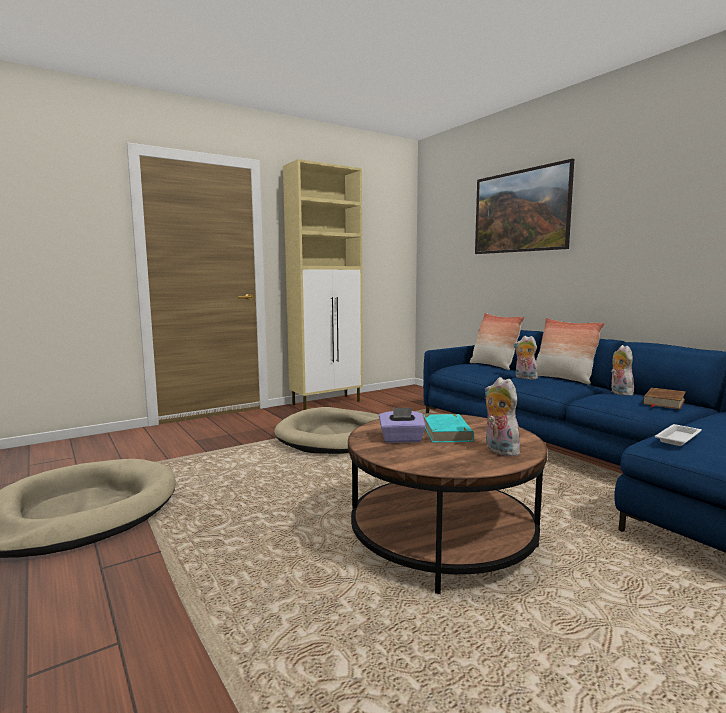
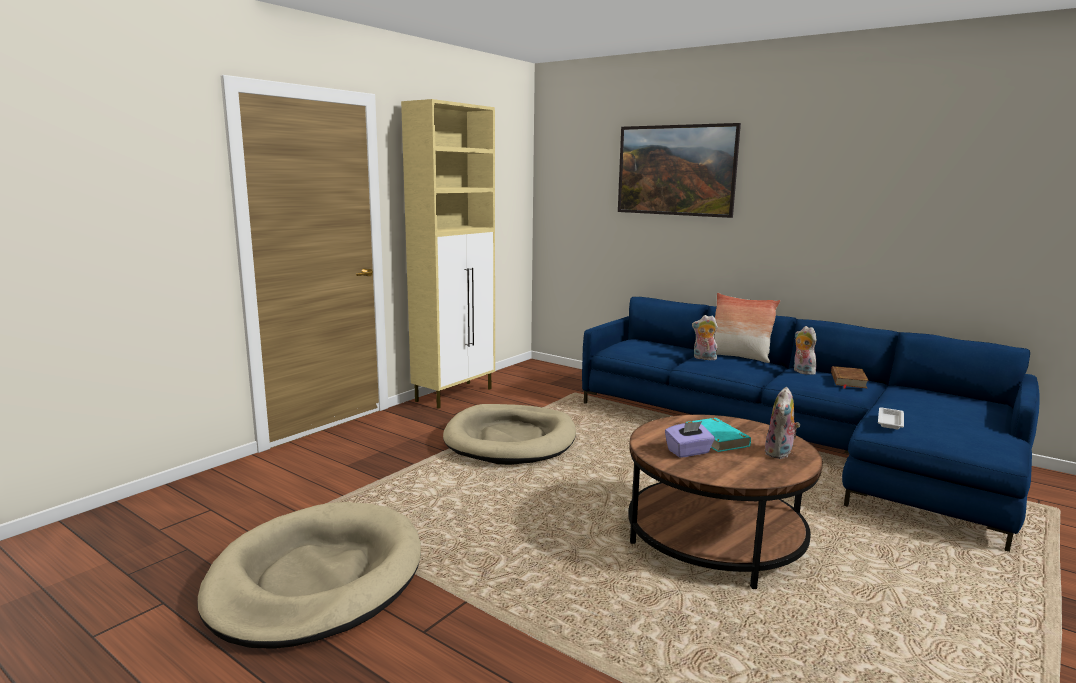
camera: 20 degrees left, 5 degrees up
(493, 366) = (655, 342): pillow -> none
(498, 450) = (780, 453): plush toy -> plush toy turned 105 degrees counterclockwise

